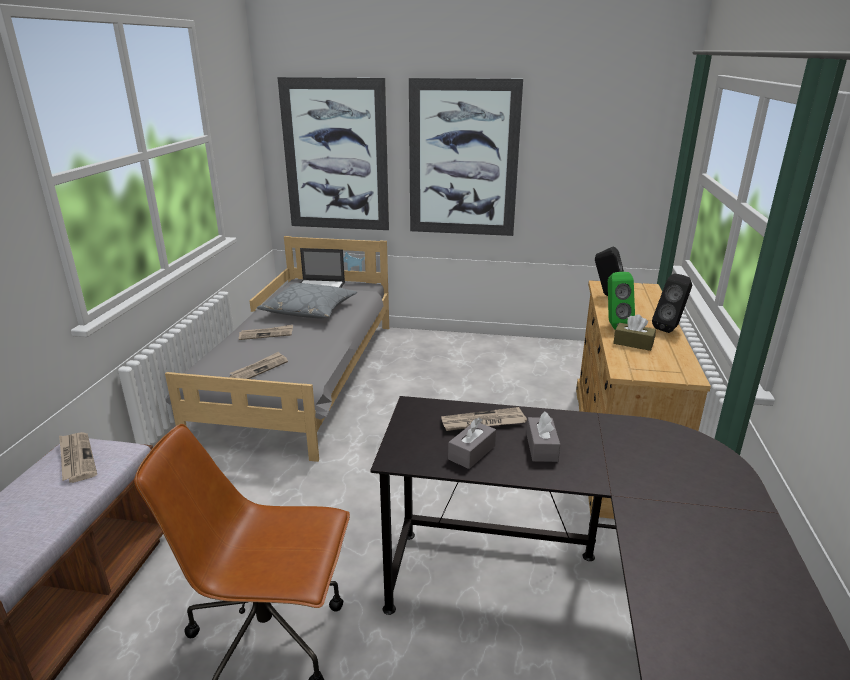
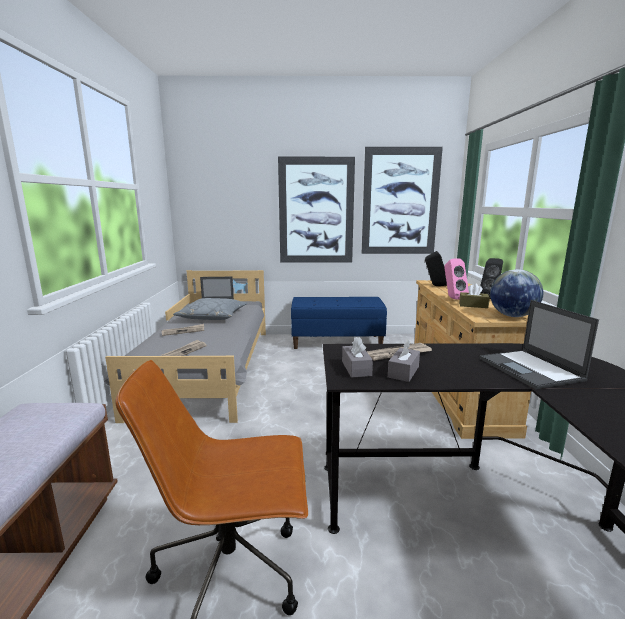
camera: 10 degrees left, 10 degrees down
(76, 458) = (32, 418): newspaper -> none
(335, 156) = (226, 211): picture -> picture (400, 202)
(483, 348) = (337, 341): none -> blue bench
(541, 447) = (454, 364): grey tissue box -> grey tissue box (356, 368)
(614, 325) = (452, 298): green speaker -> pink speaker
(633, 465) = (531, 369): none -> laptop
(673, 369) = (512, 316): none -> globe

